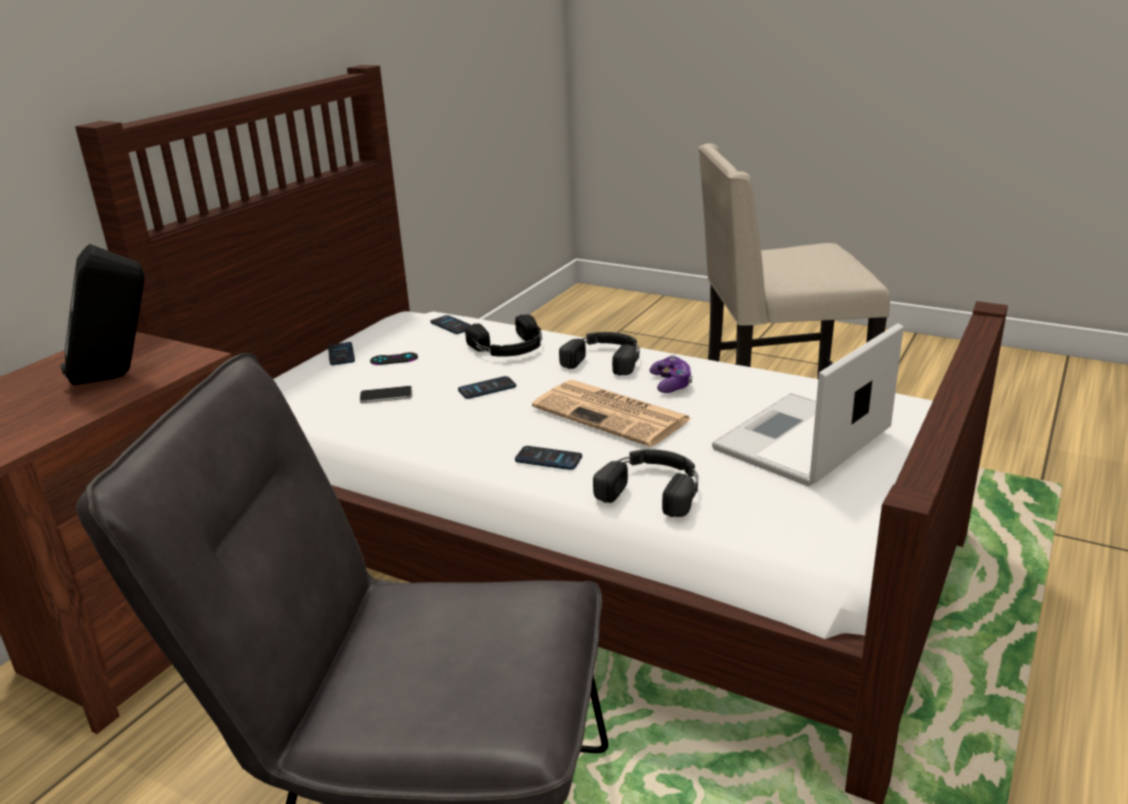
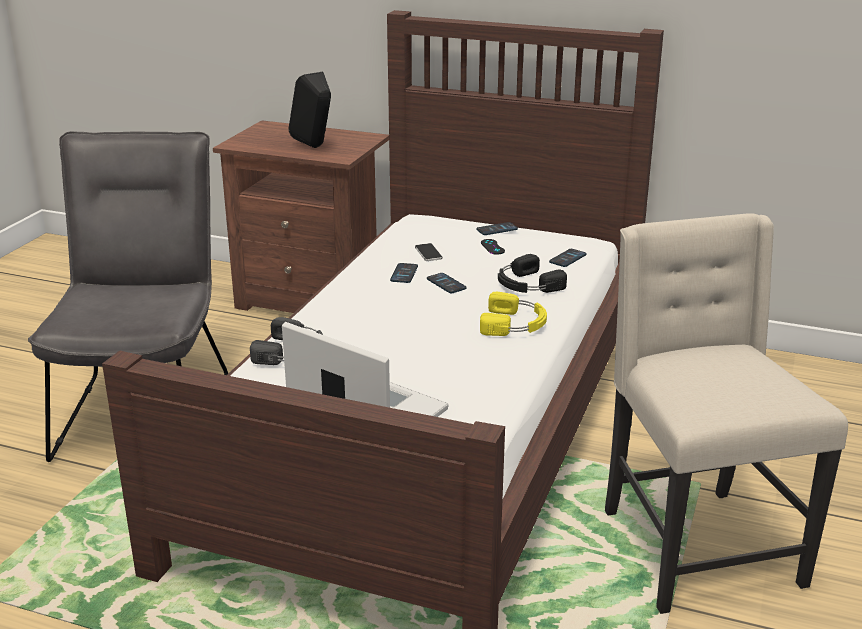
camera: 80 degrees right, 0 degrees up
(548, 459) = (335, 314): phone -> phone (404, 274)
(605, 359) = (515, 324): black headphones -> yellow headphones
(613, 414) = (408, 333): newspaper -> none
(671, 384) = (469, 354): game controller -> none

